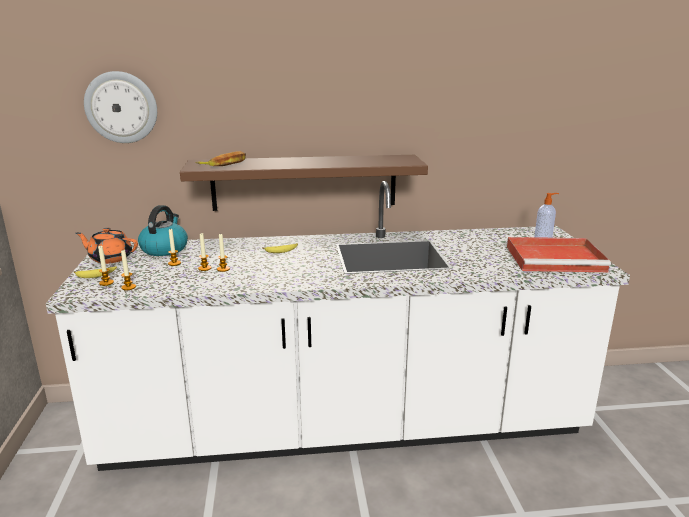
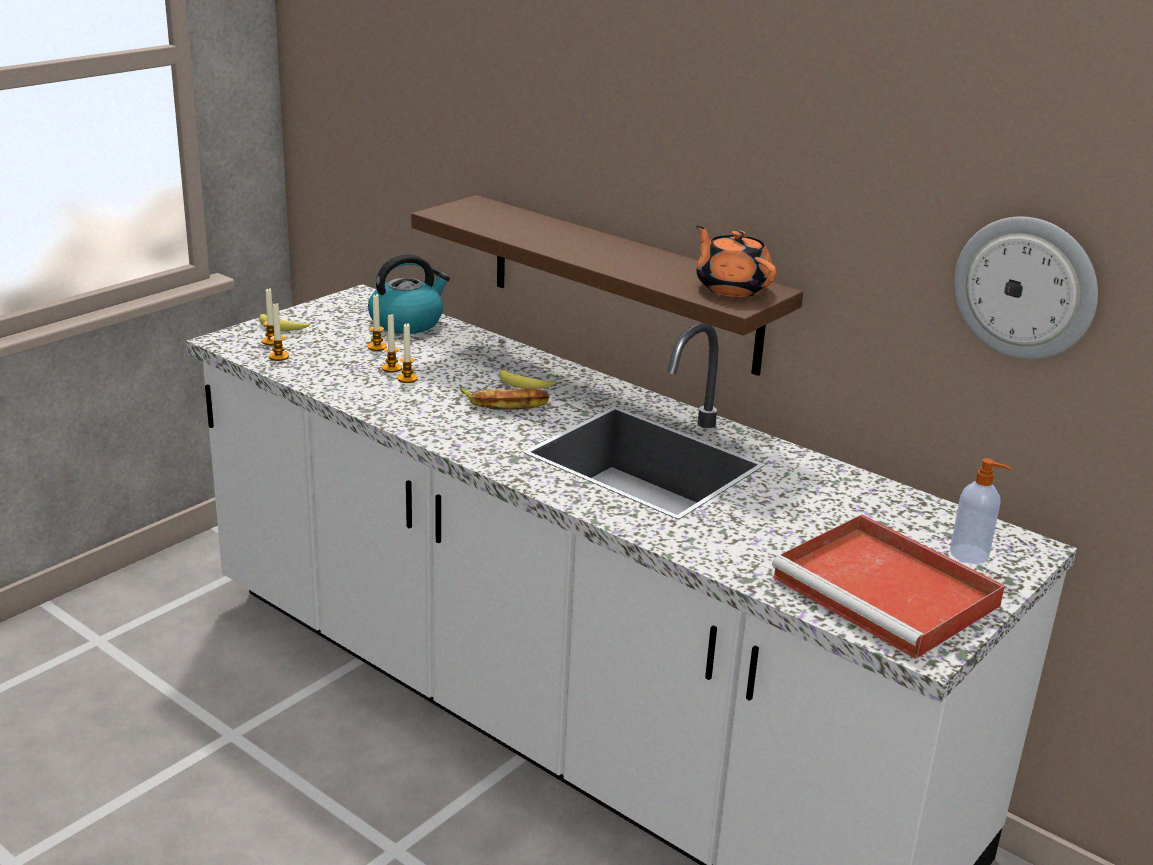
camera: 45 degrees right, 5 degrees up
(110, 258) = (333, 311): orange teapot -> orange teapot (731, 288)
(121, 107) = (409, 94): wall clock -> wall clock (1025, 287)
(224, 164) = (491, 217): banana -> banana (505, 403)

